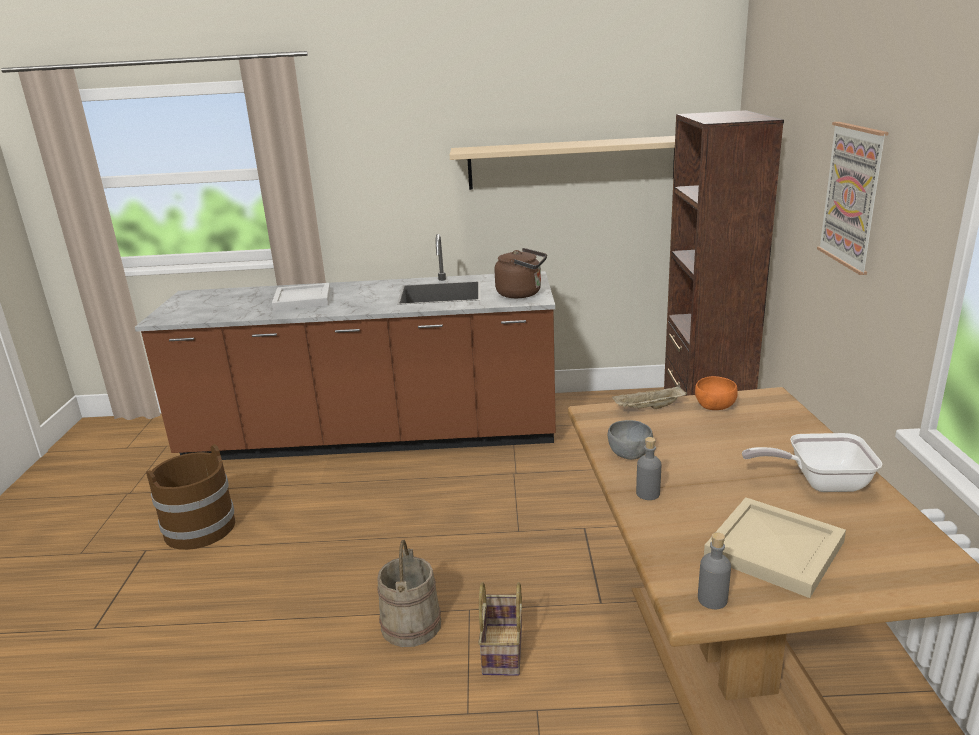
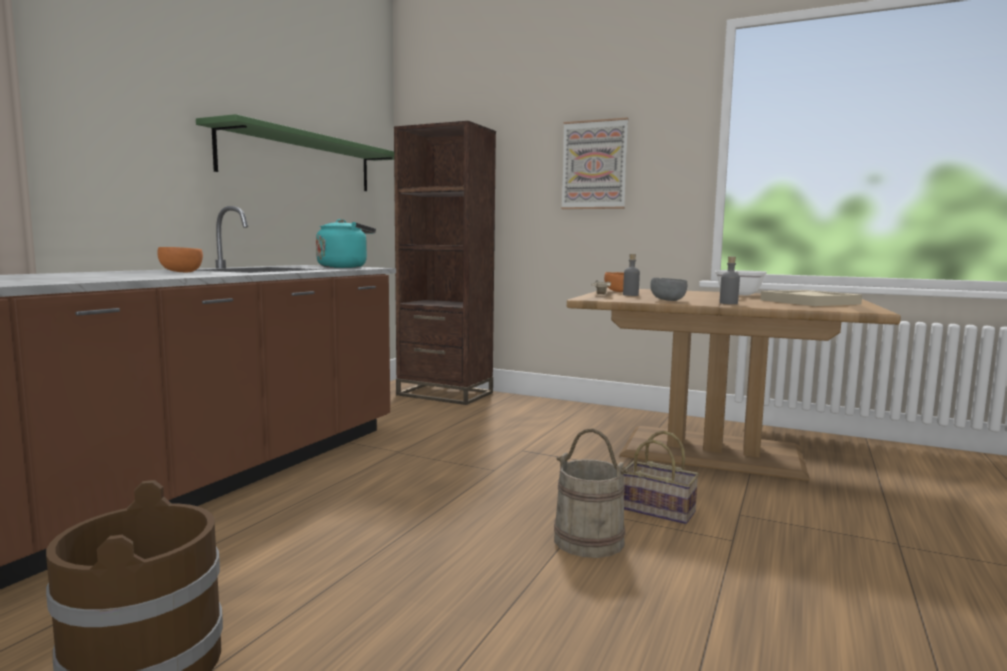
camera: 65 degrees left, 15 degrees down
(301, 300) = (89, 276): white tray -> none
(368, 295) = (181, 272): none -> orange bowl
(522, 294) = (345, 267): brown kettle -> turquoise kettle
(572, 162) = (300, 161): beige shelf -> green shelf
(712, 599) = (862, 309): grey bottle -> grey bottle (630, 295)

